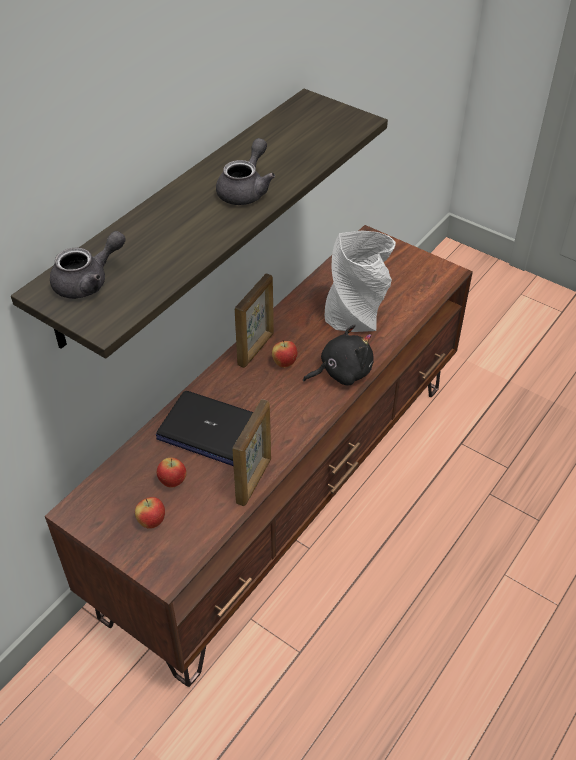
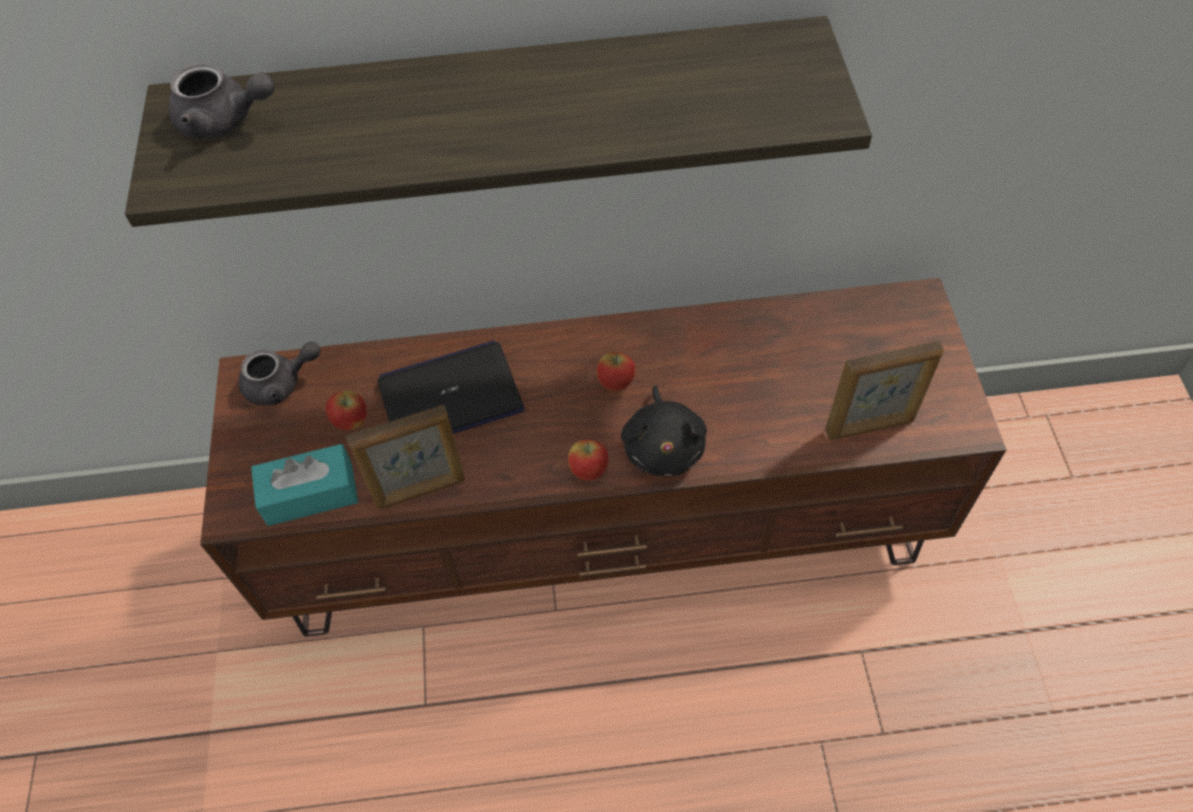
camera: 50 degrees right, 10 degrees up
(152, 522) = (286, 447): apple -> apple (589, 471)
(198, 530) = (310, 494): none -> turquoise tissue box
(210, 429) = (451, 396): laptop -> laptop turned 90 degrees clockwise
(246, 190) = (537, 119): grey teapot -> grey teapot (281, 384)
(256, 349) = (609, 341): picture frame -> picture frame (870, 426)
(342, 372) = (663, 447): black plush toy -> black plush toy turned 60 degrees clockwise
(357, 315) = (772, 390): grey vase -> none

